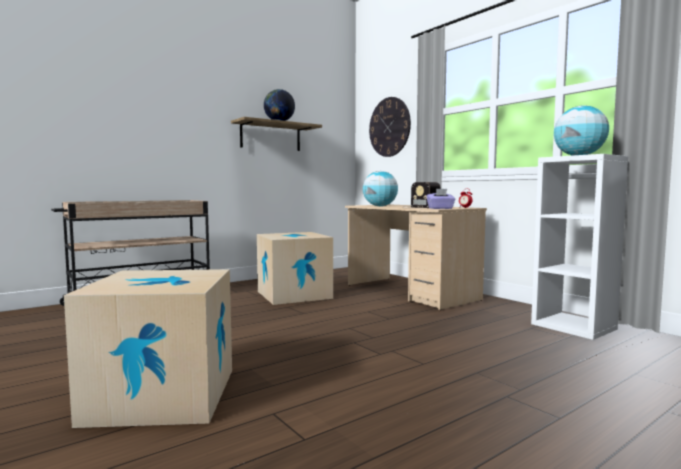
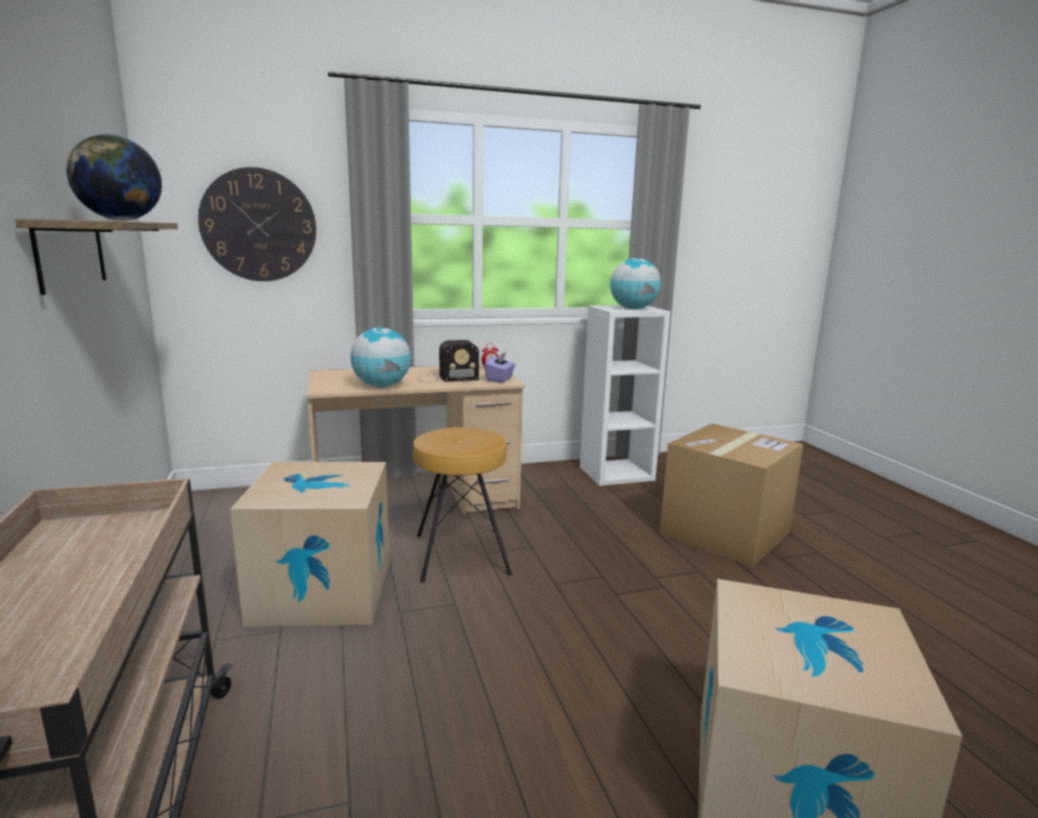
camera: 70 degrees left, 10 degrees up
(358, 307) = (460, 554): none -> brown stool
(522, 371) = (725, 532): none -> cardboard box

